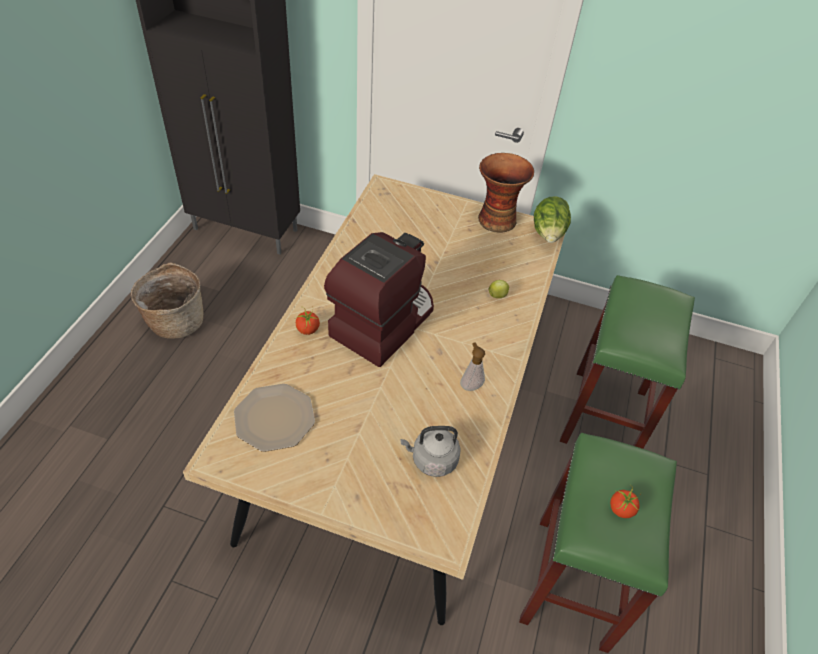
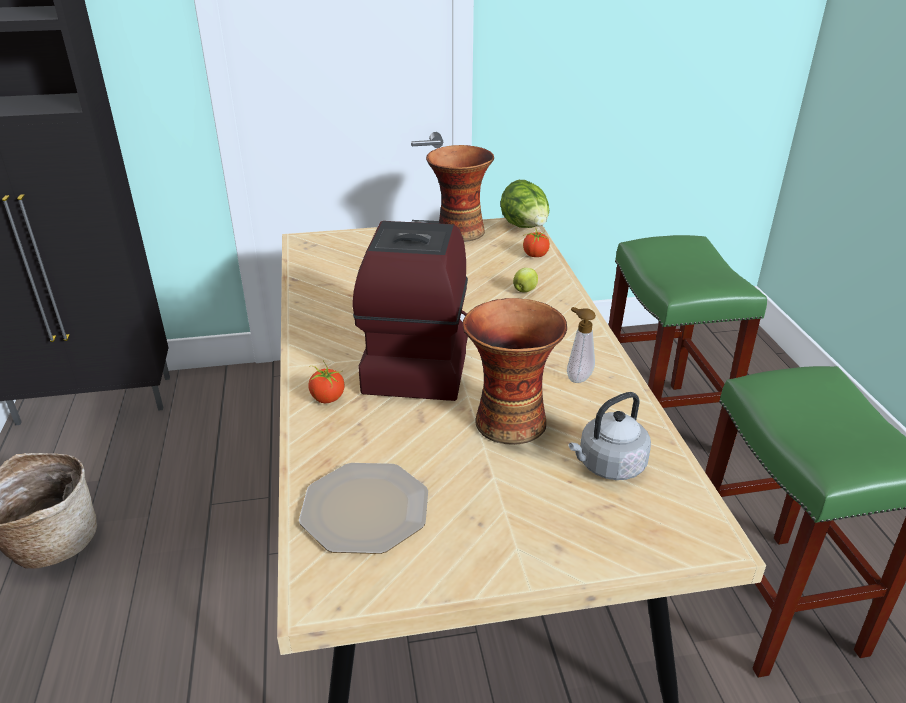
camera: 25 degrees left, 15 degrees down
(399, 397) = (508, 420): none -> vase
(621, 509) = (841, 427): tomato -> tomato (535, 255)

